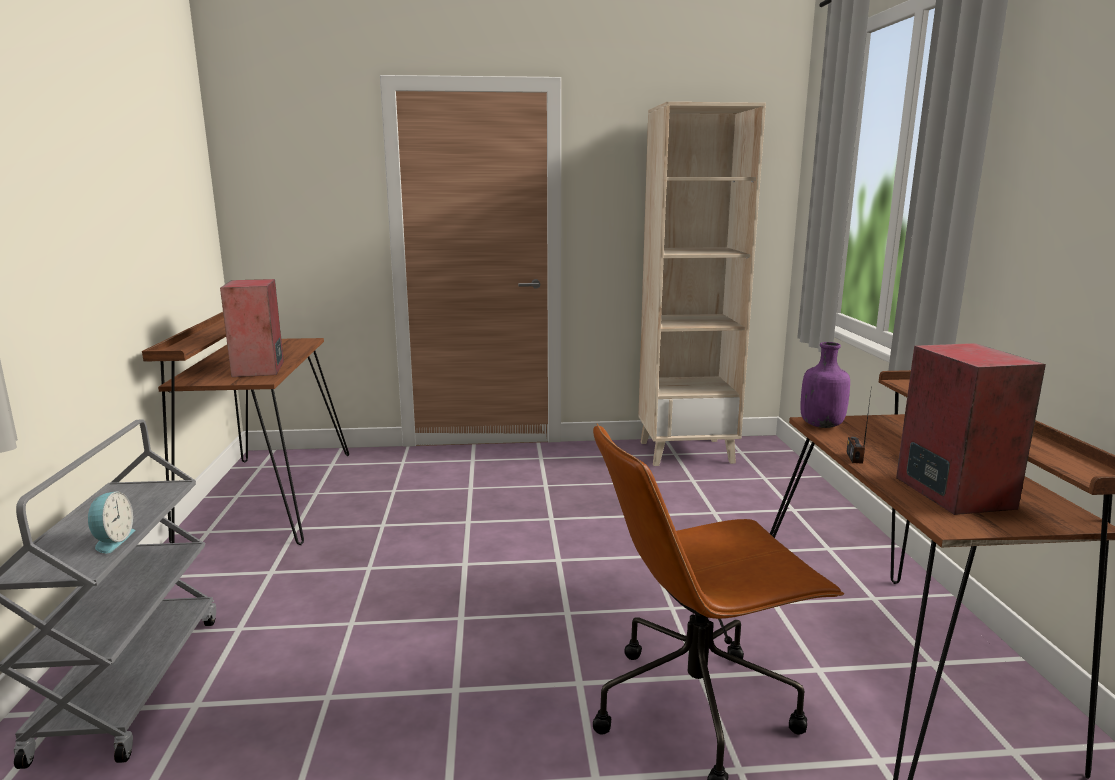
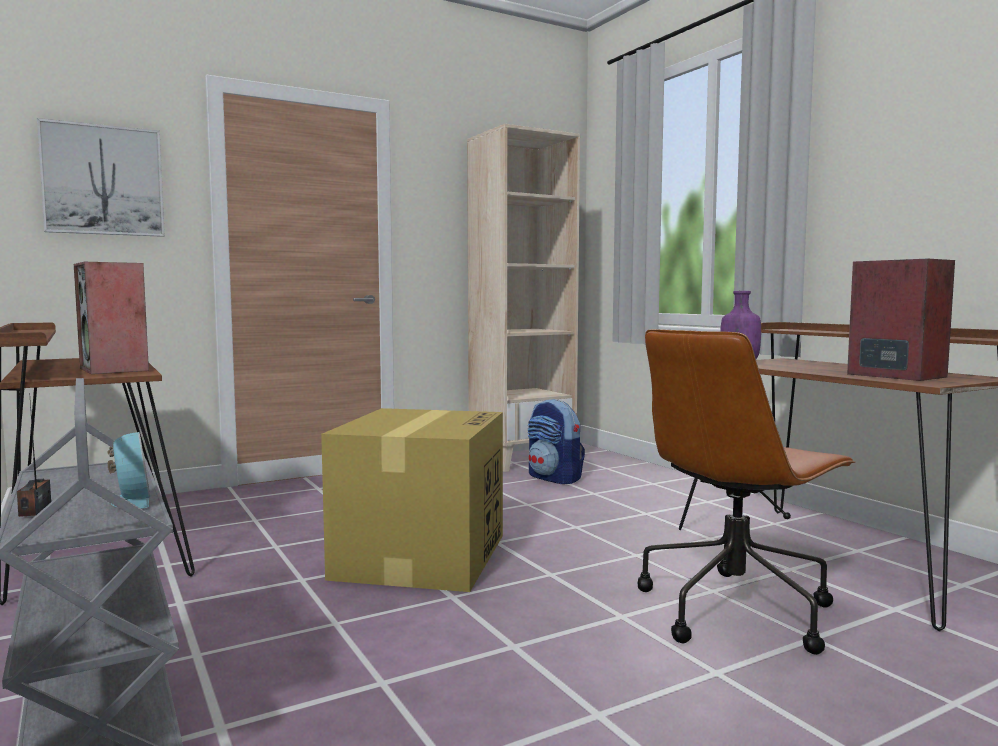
camera: 25 degrees left, 10 degrees down
(298, 183) = (103, 180): none -> picture
(481, 562) = (421, 555): none -> cardboard box
(694, 484) = (554, 478): none -> backpack
(854, 457) = (799, 370): radio -> radio (35, 509)

